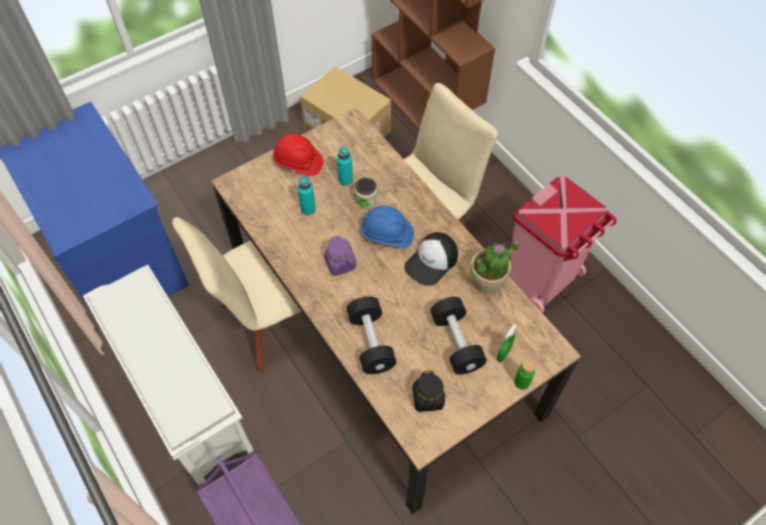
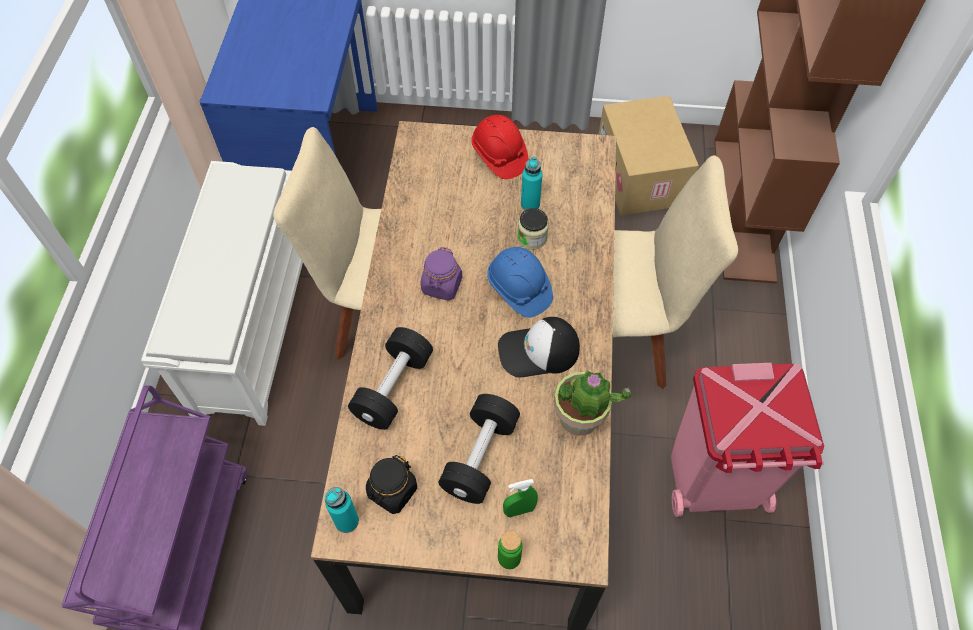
camera: 40 degrees right, 0 degrees up
(308, 209) = (463, 208): turquoise bottle -> turquoise bottle (346, 521)

